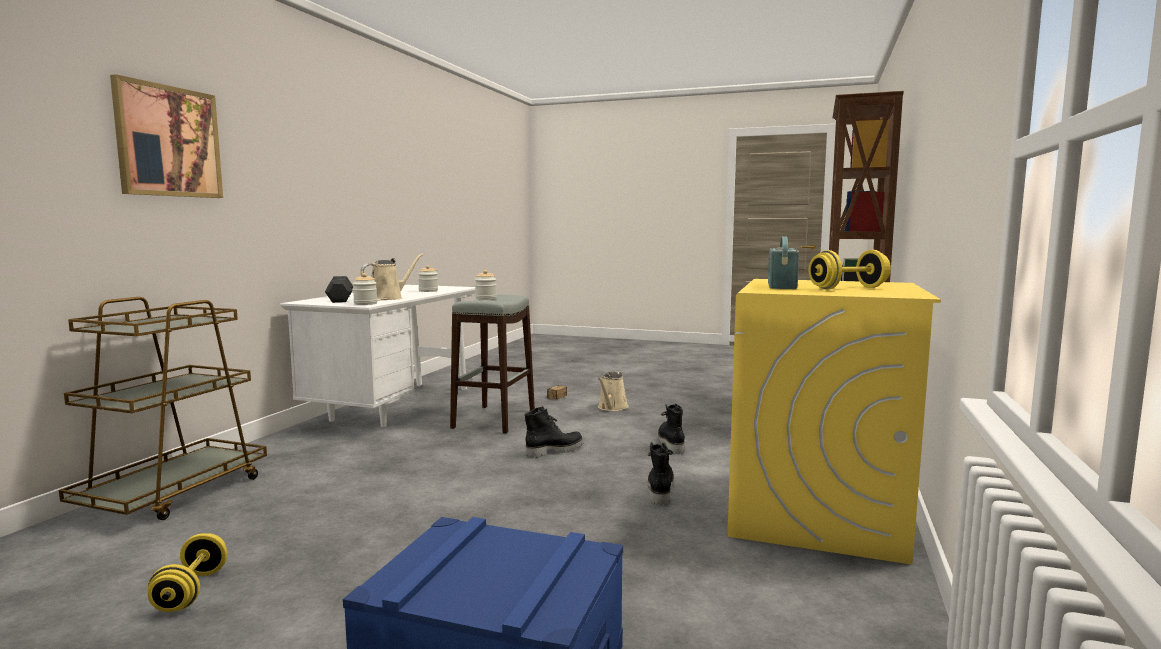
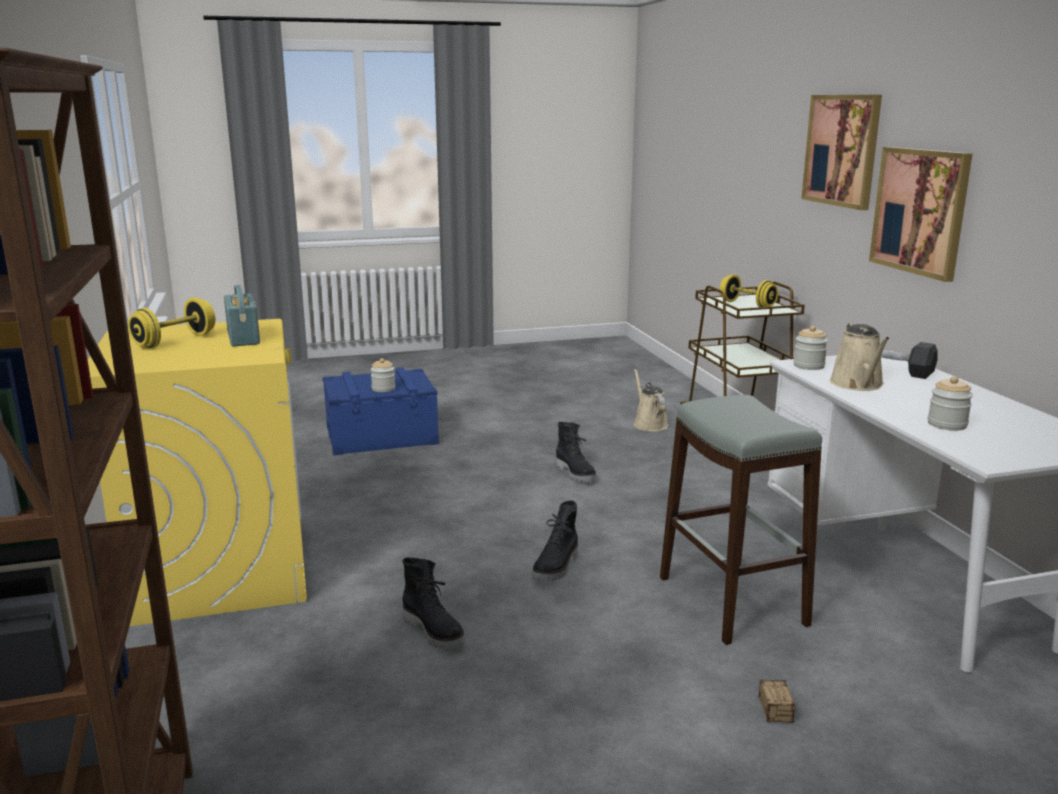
camera: 145 degrees right, 10 degrees up
(191, 591) = (573, 419): yellow dumbbell -> yellow dumbbell (747, 305)
(269, 194) = (920, 211): none -> picture
(485, 298) = (753, 413): jar -> jar (383, 389)
(612, 407) = (628, 709): beige watering can -> beige watering can (649, 424)
(659, 490) = (387, 550): black boot -> black boot (576, 473)

